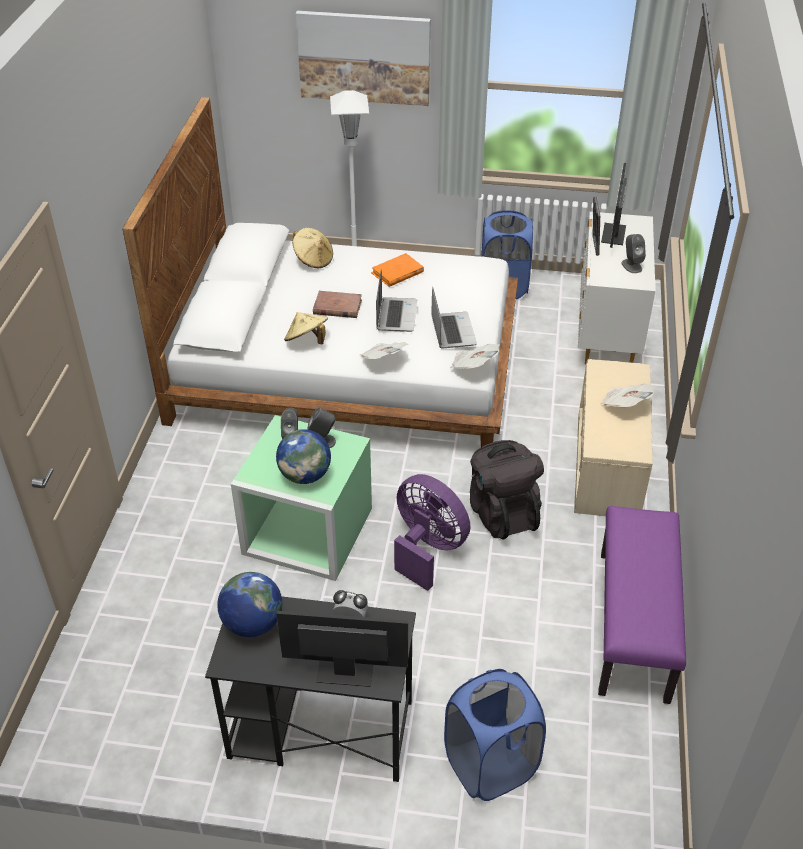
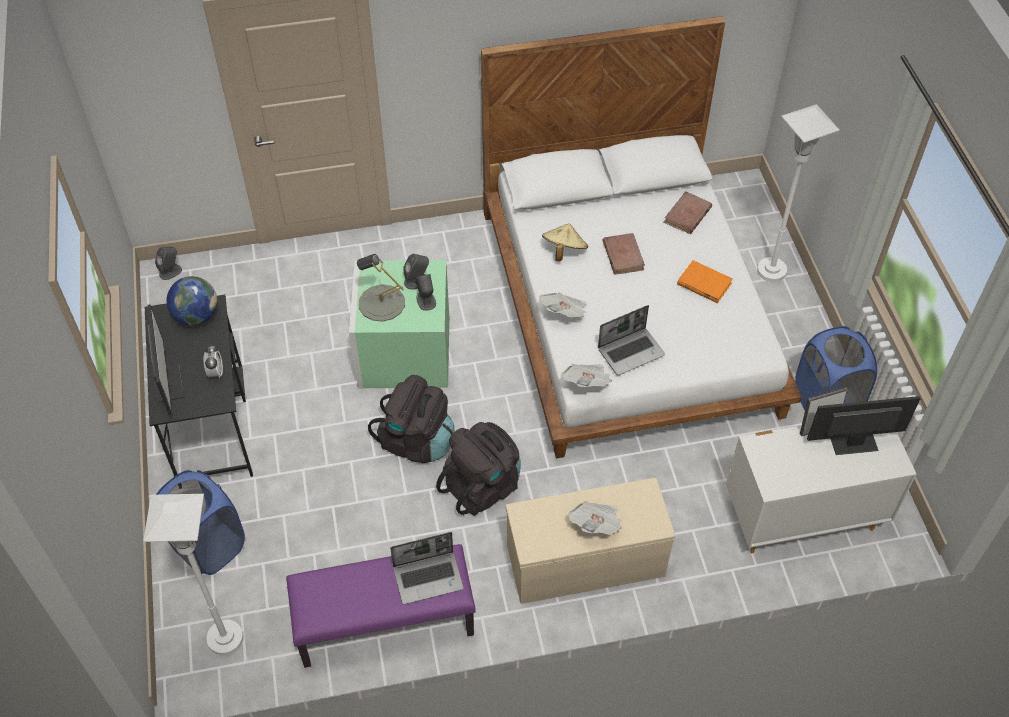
camera: 70 degrees right, 10 degrees up
(305, 475) = (381, 303): globe -> grey table lamp
(313, 259) = (687, 215): beige hat -> brown book
(364, 57) = (859, 96): picture -> none
(396, 315) = (632, 301): laptop -> laptop (429, 577)
(427, 549) = (416, 441): purple fan -> black backpack
(616, 772) = (225, 638): none -> white floor lamp
(631, 266) = (799, 470): grey speaker -> grey speaker (170, 271)

